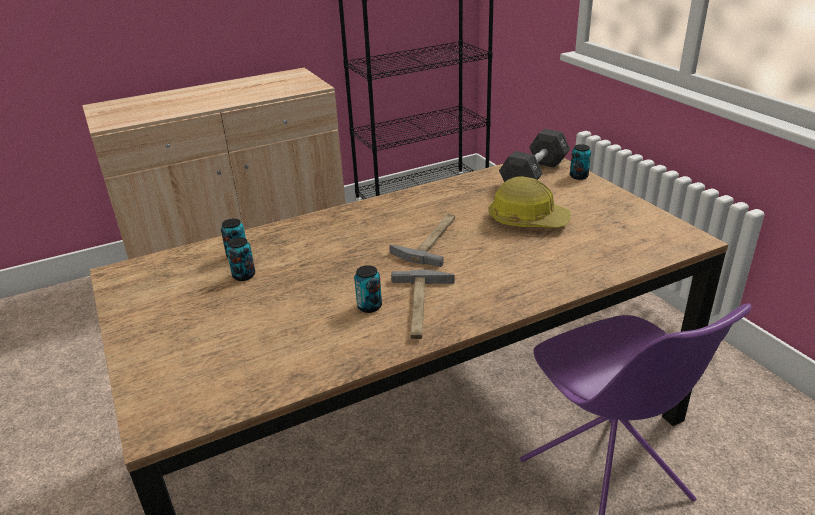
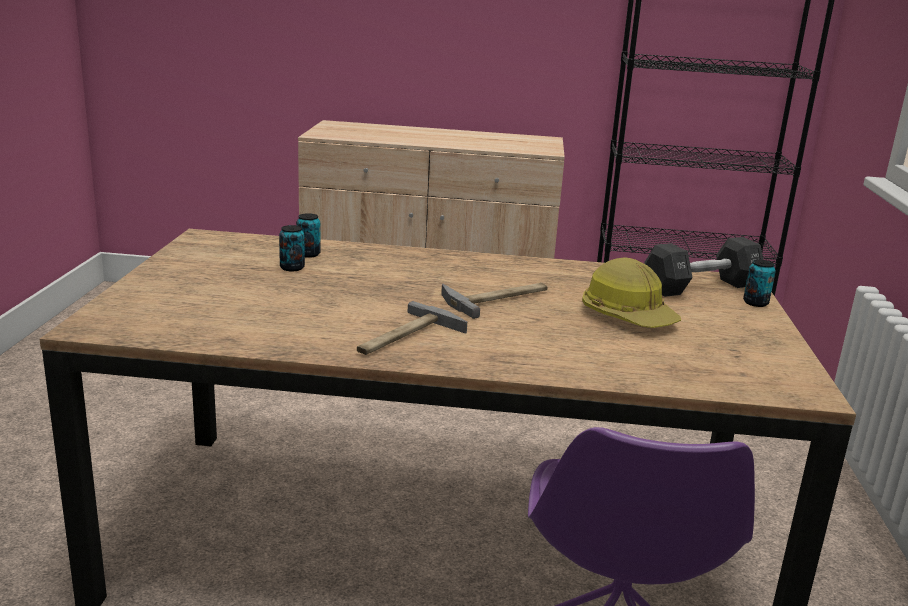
camera: 30 degrees right, 10 degrees down
(369, 306) = (360, 321): can -> none

